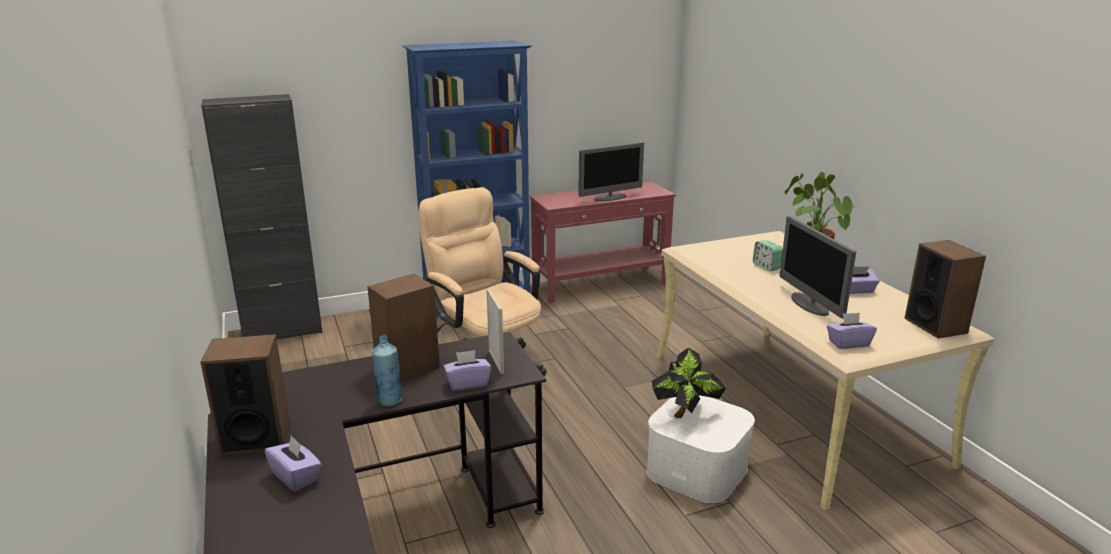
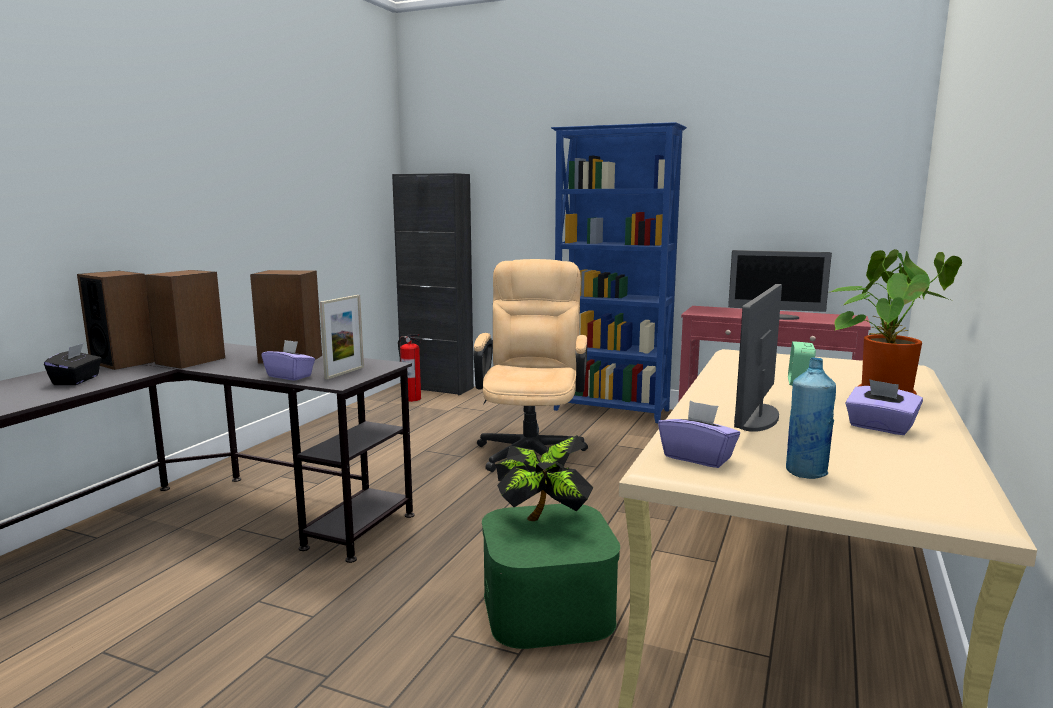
camera: 45 degrees right, 10 degrees down
(281, 354) = (411, 398): none -> fire extinguisher
(296, 476) = (77, 380): purple tissue box -> black tissue box
(389, 400) = (225, 369): blue bottle -> blue bottle (806, 472)
(697, 469) = (548, 607): white storage box -> green storage box
(935, 325) = (920, 491): speaker -> speaker (191, 361)

